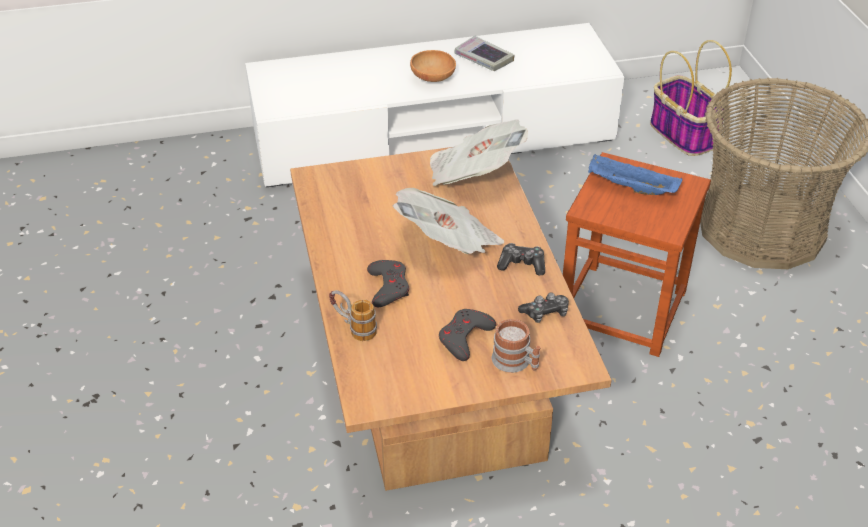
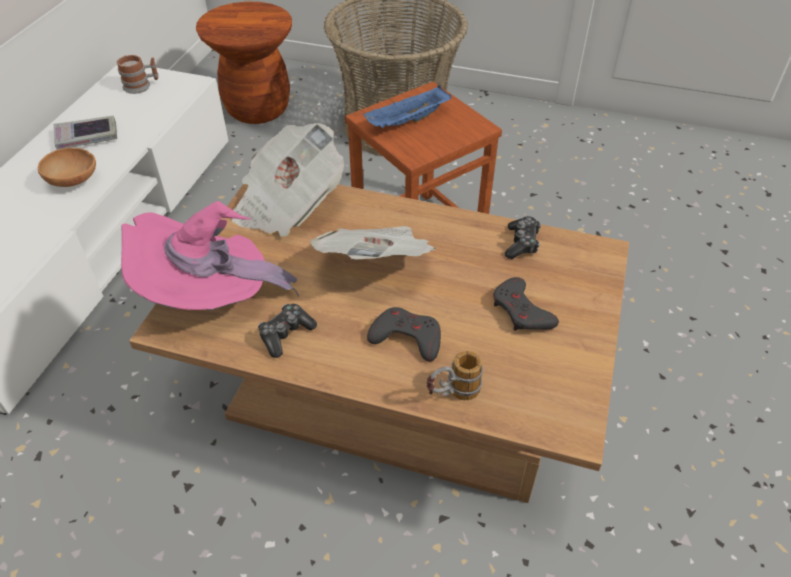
camera: 60 degrees left, 5 degrees up
(352, 182) = (210, 297): none -> pink hat
(516, 363) = (577, 290): mug -> mug (141, 86)
(522, 264) = (445, 229): game controller -> game controller (286, 334)
(682, 134) = (258, 108): basket -> brown stool

